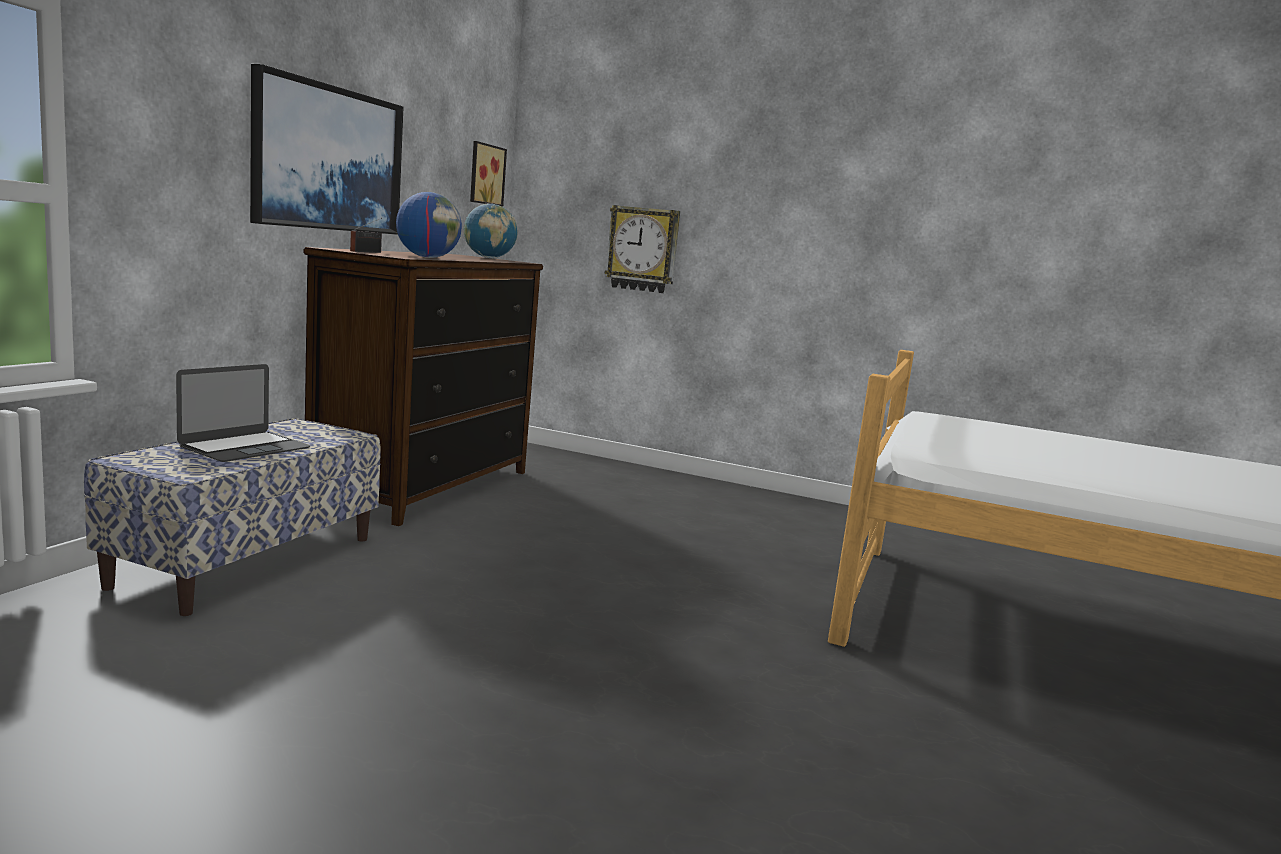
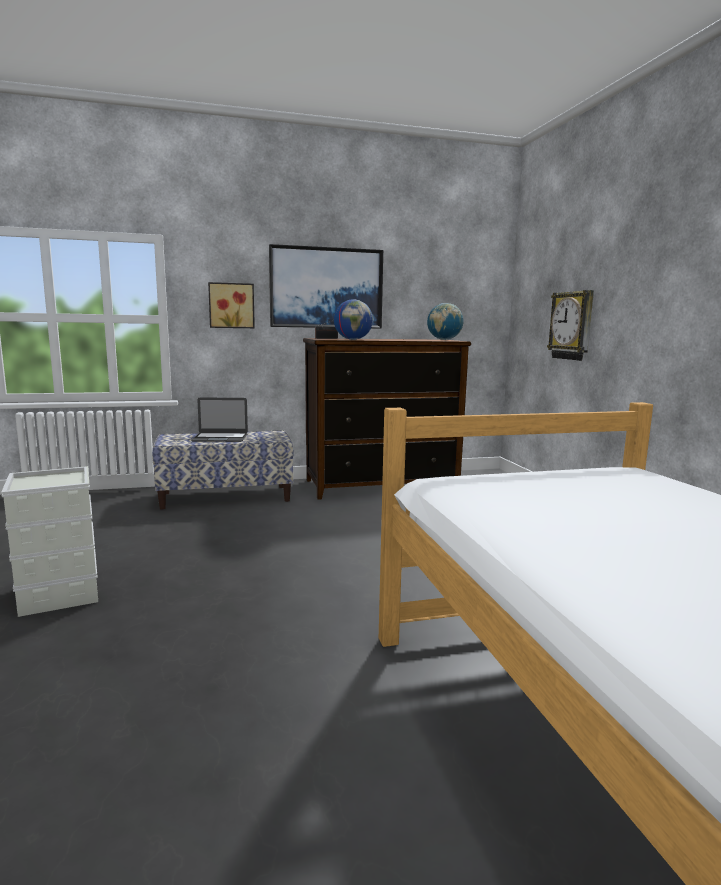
camera: 55 degrees right, 0 degrees up
(437, 788) = (61, 594): none -> grey storage box
(485, 174) = (478, 284): picture -> picture (231, 305)

